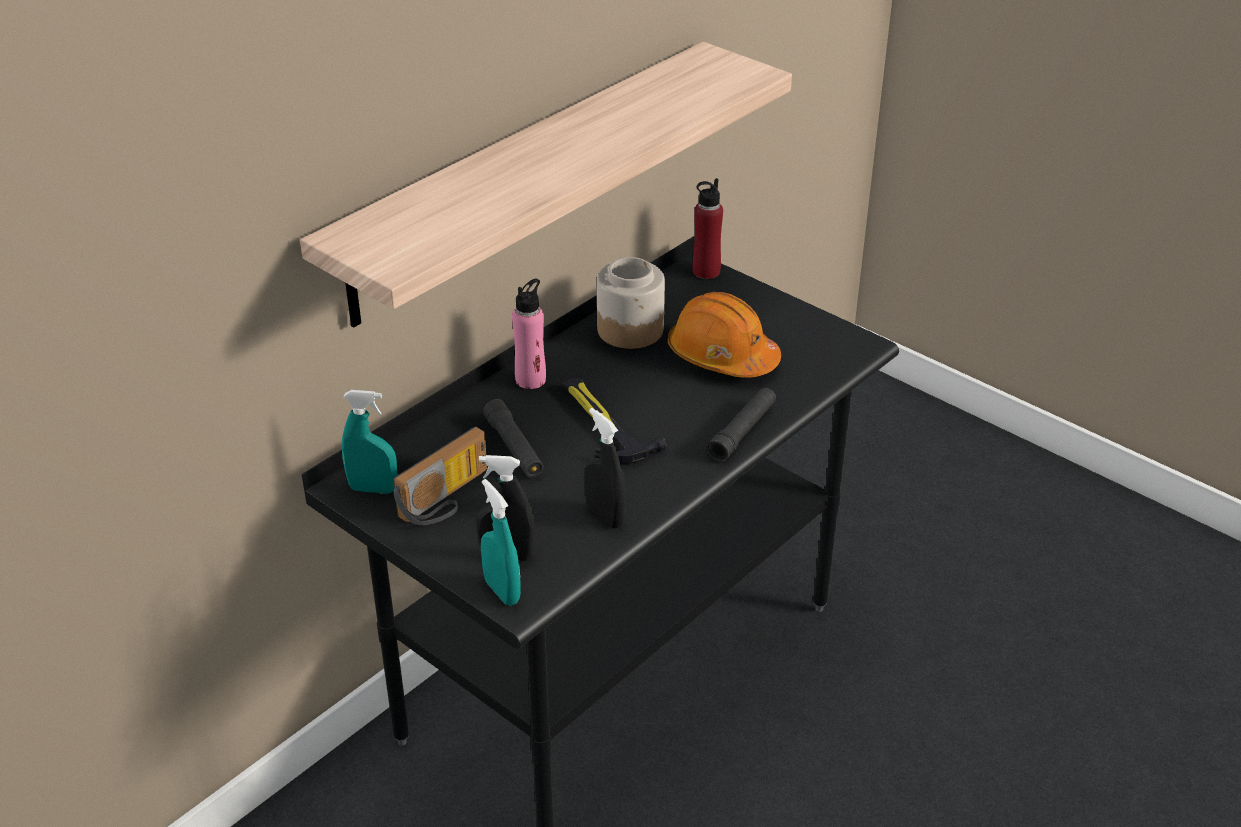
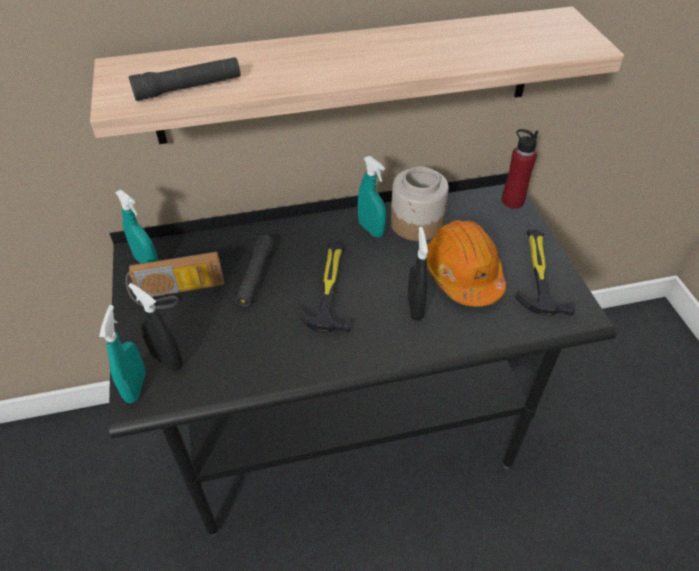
camera: 35 degrees right, 10 degrees up
(530, 380) = (316, 231): pink bottle -> none
(588, 354) = (371, 229): none -> turquoise spray bottle
(605, 516) = (258, 364): black spray bottle -> black spray bottle (415, 308)
(742, 431) = (420, 346): black flashlight -> black flashlight (188, 88)
(790, 325) = (538, 273): none -> hammer

